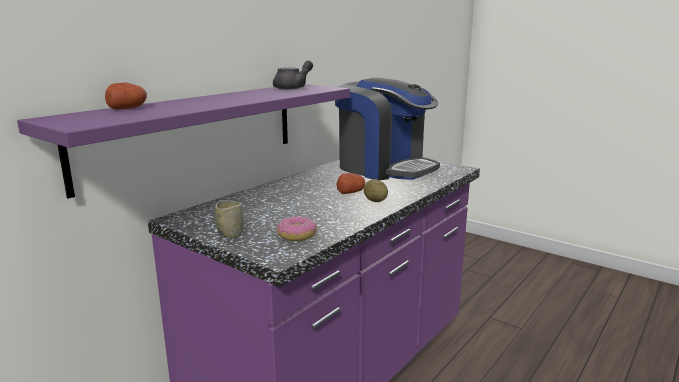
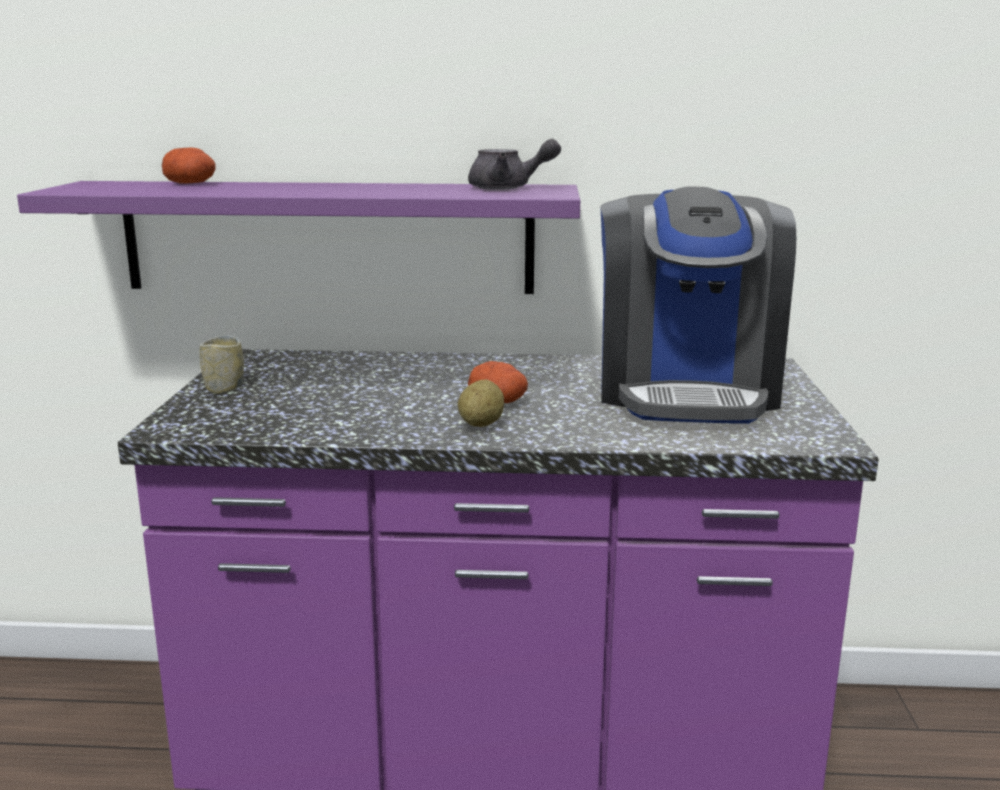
camera: 55 degrees right, 0 degrees up
(297, 235) = (257, 418): donut -> none

